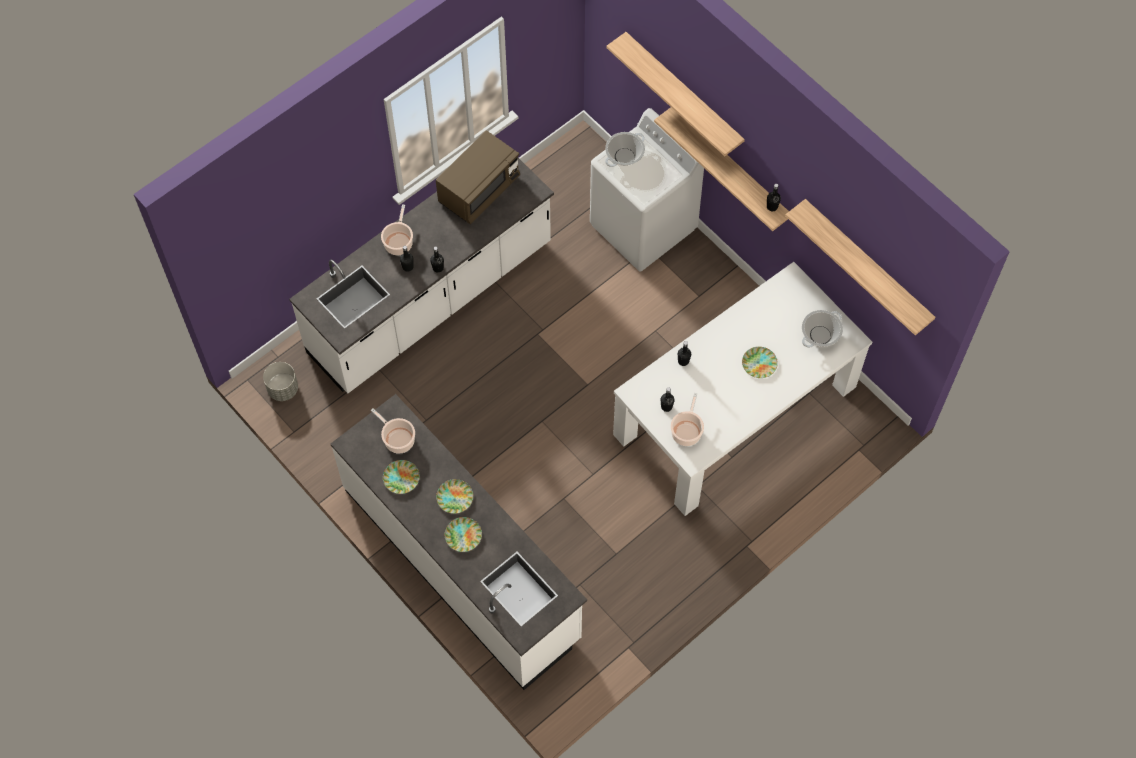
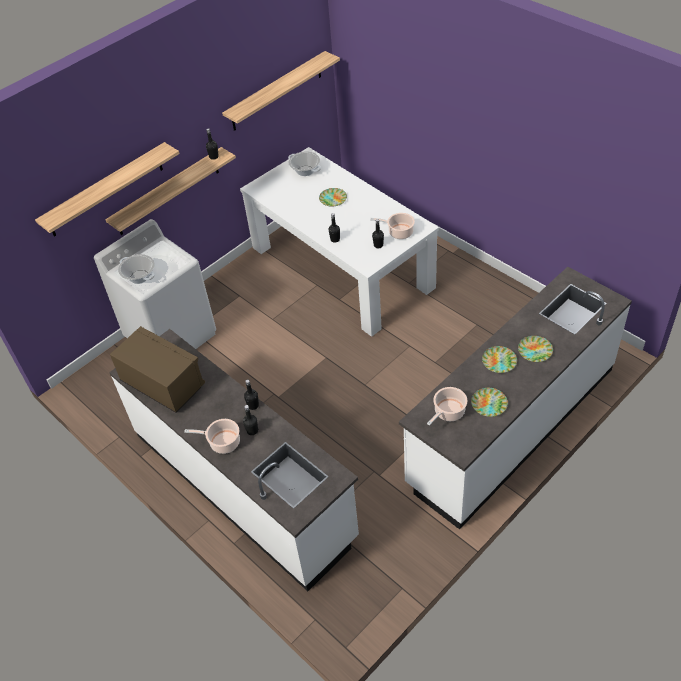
camera: 90 degrees left, 15 degrees down
(283, 389) = (353, 607): grey planter -> none

